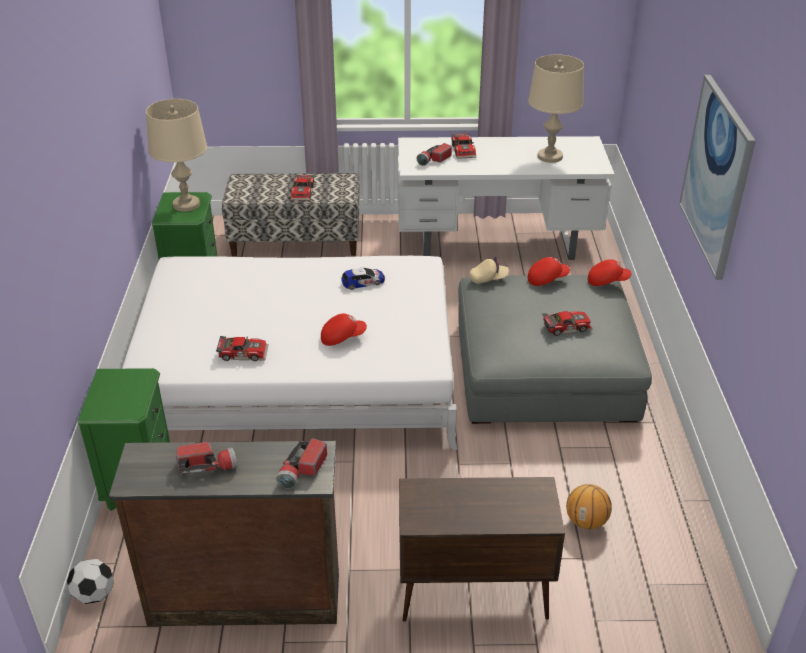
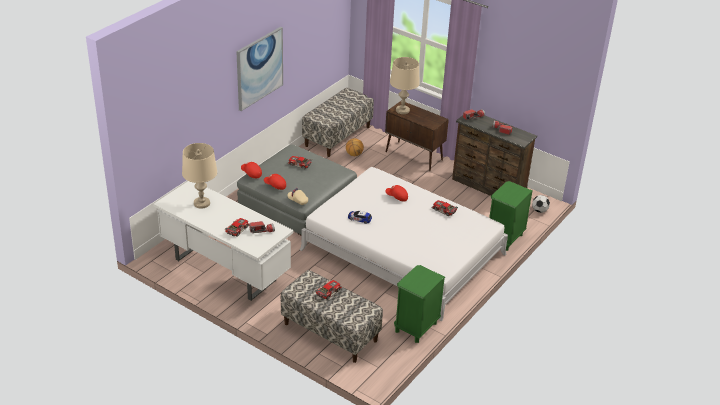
camera: 145 degrees left, 0 degrees up
(186, 204) = (417, 280): beige table lamp -> beige table lamp (402, 110)
(677, 552) = (337, 136): none -> bench

